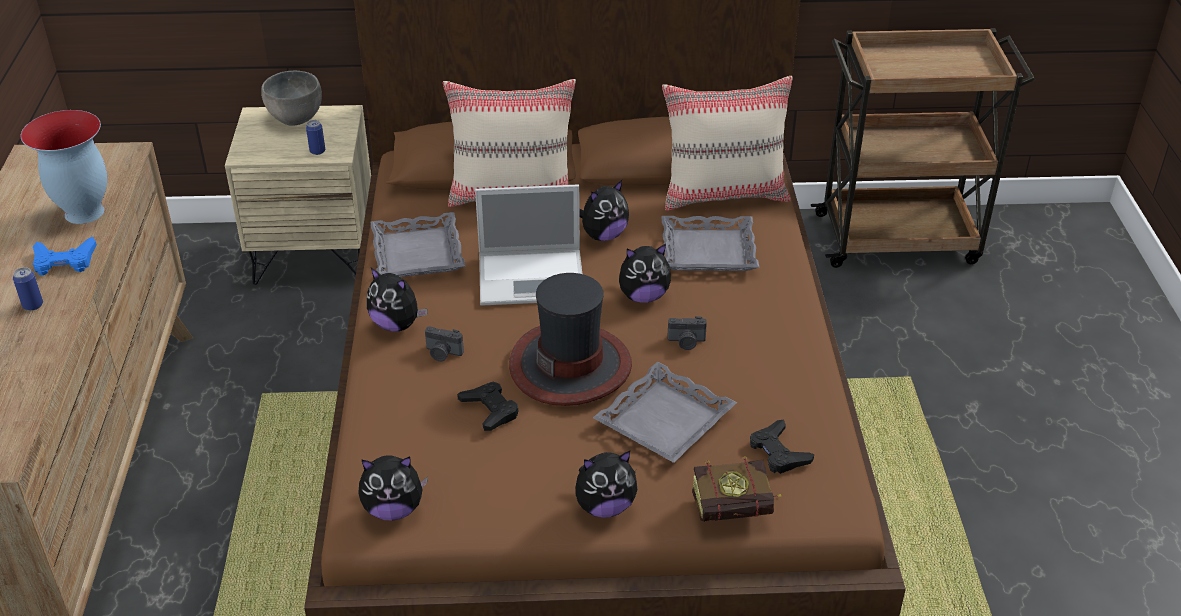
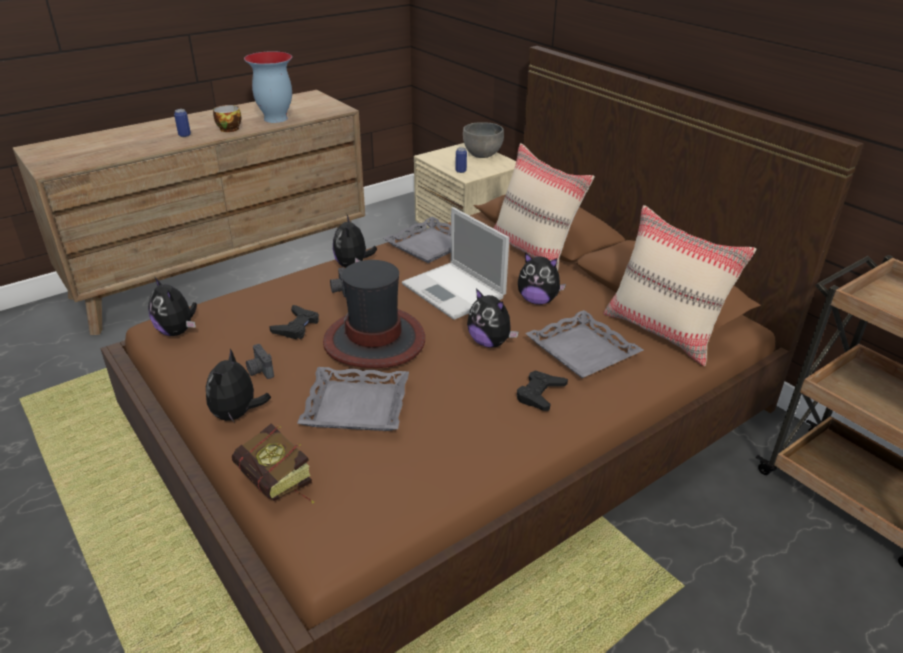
camera: 55 degrees right, 5 degrees down
(64, 261) = (228, 129): blue game controller -> cup
(605, 506) = (237, 414): plush toy -> plush toy turned 60 degrees clockwise
(686, 342) = (458, 382): camera -> camera (259, 371)
(778, 452) = (369, 482): black game controller -> black game controller (540, 394)

